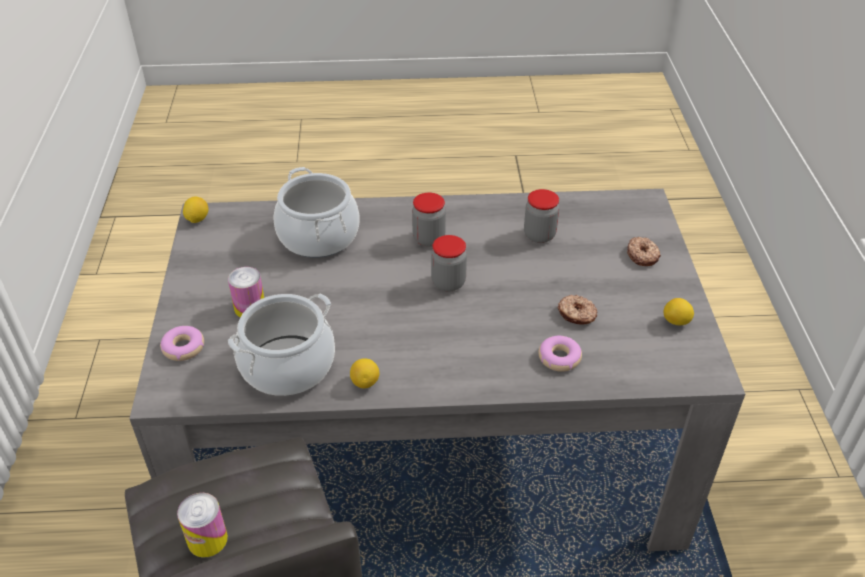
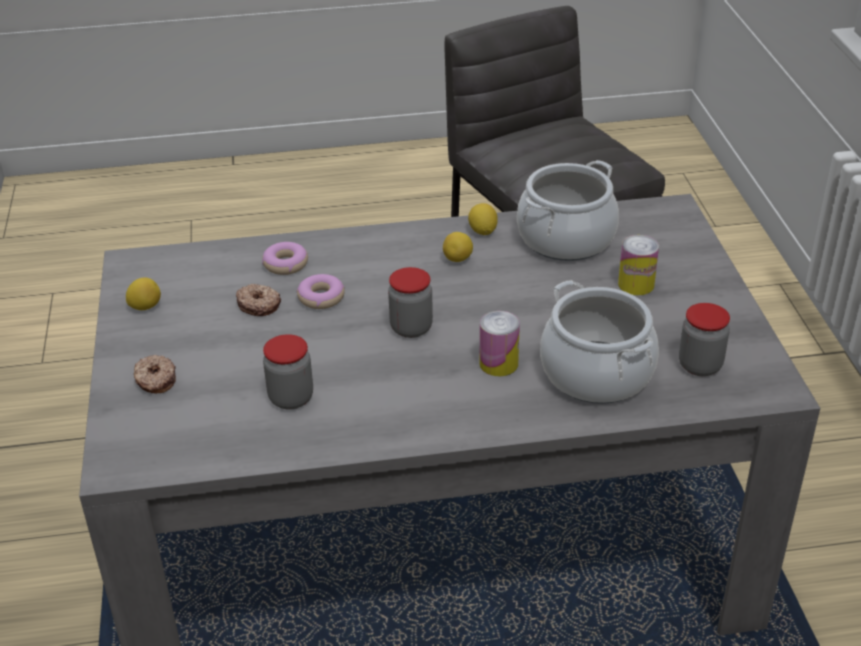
camera: 175 degrees right, 5 degrees down
(183, 348) = (682, 244): donut -> donut (321, 297)
(197, 219) = (779, 384): lemon -> lemon (458, 259)
(207, 539) = (572, 138): can -> can (498, 363)
(429, 238) = (445, 381): jar -> jar (700, 365)

